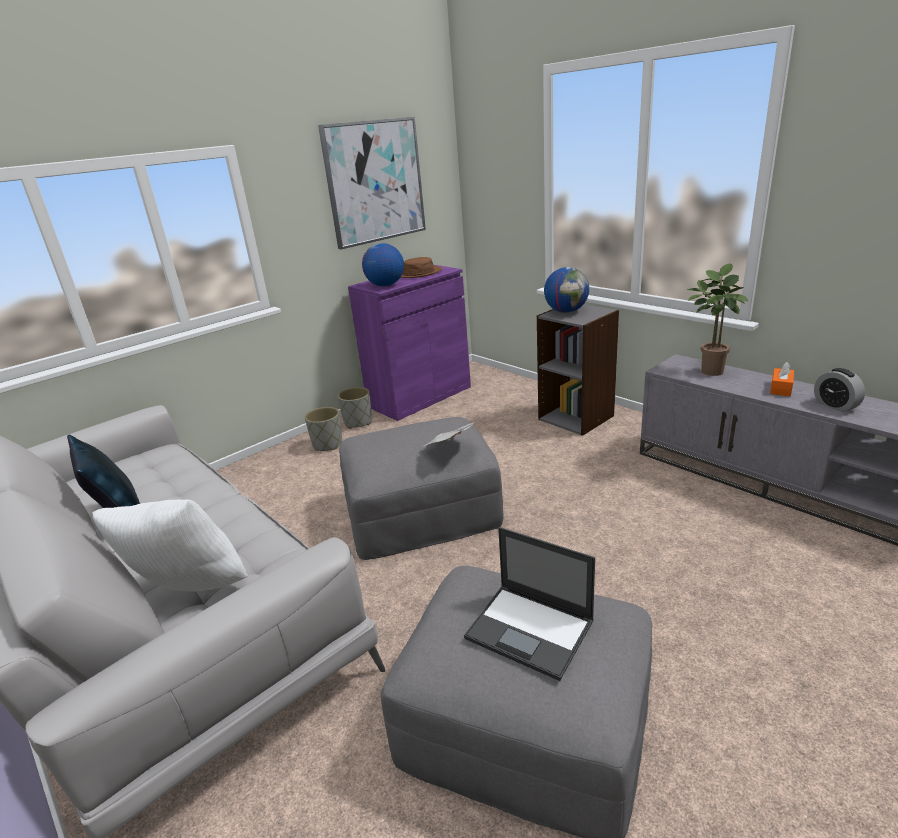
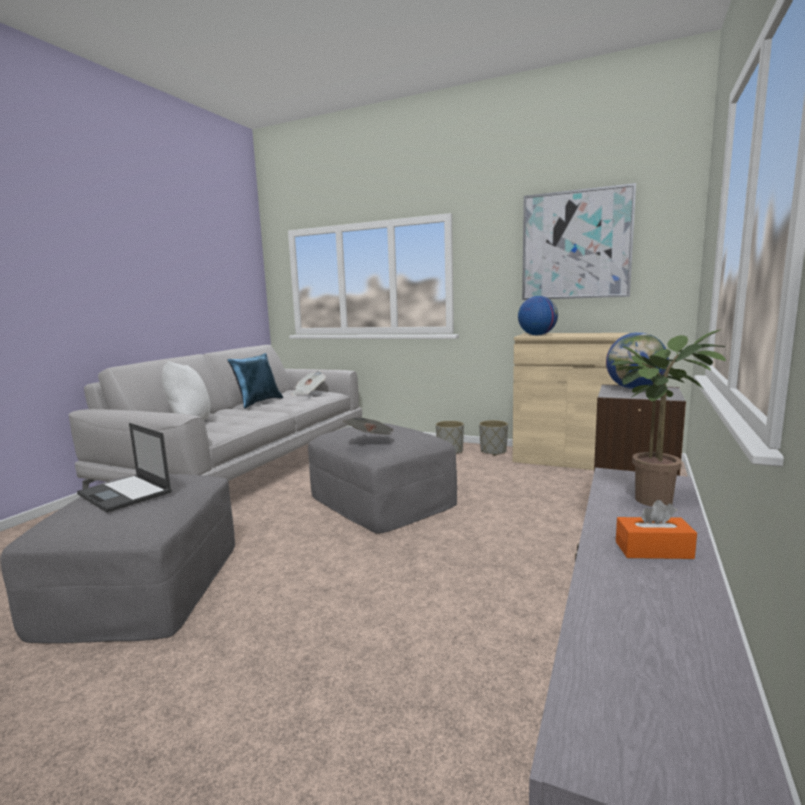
camera: 65 degrees right, 15 degrees down
(132, 467) = (308, 393): none -> newspaper
(418, 273) = (589, 334): brown hat -> none
(420, 397) = (567, 459): purple cabinet -> beige cabinet
(531, 630) = (125, 493): laptop -> laptop turned 60 degrees counterclockwise
(835, 405) = (633, 600): alarm clock -> none

